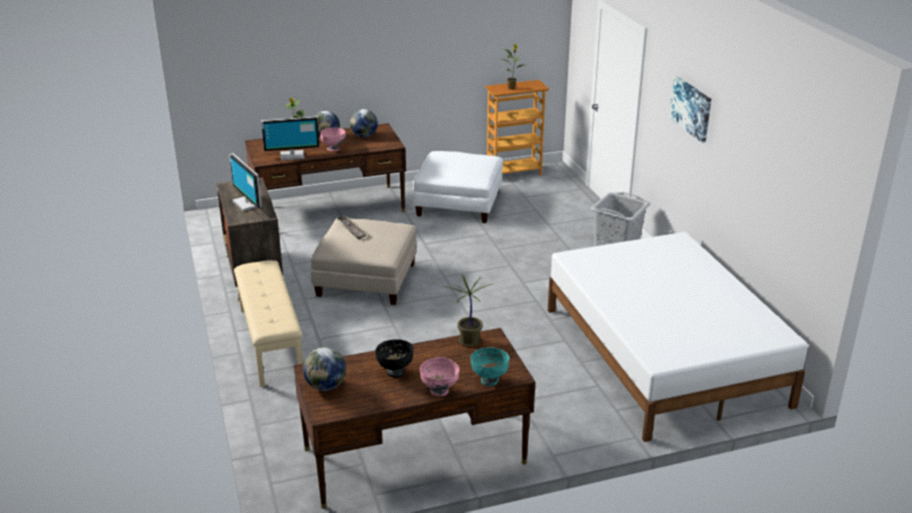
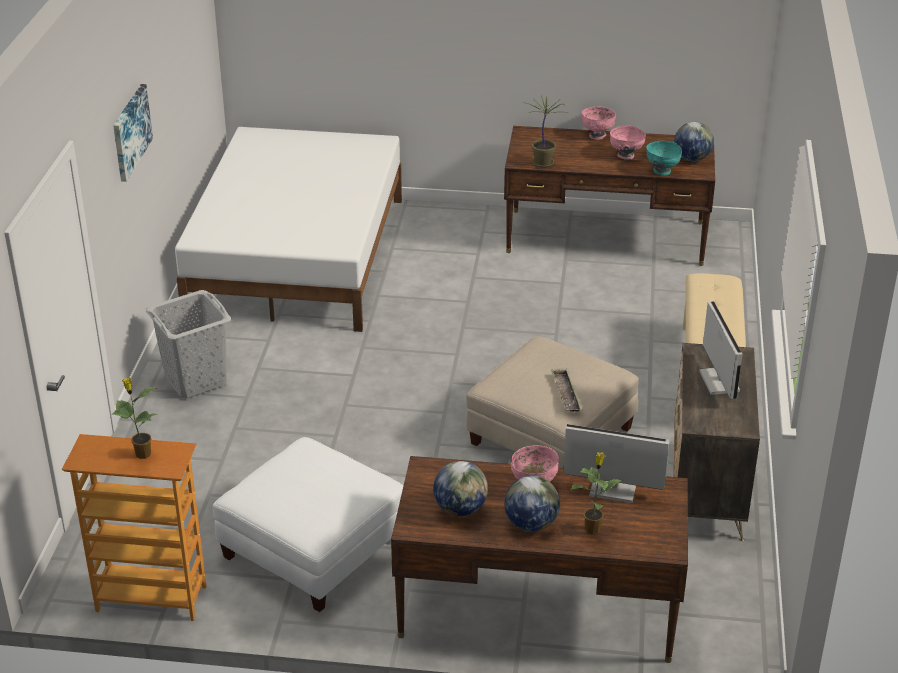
camera: 155 degrees left, 5 degrees up
(395, 371) = (626, 156): black bowl -> pink bowl
(489, 380) = (550, 133): turquoise bowl -> turquoise bowl (662, 171)

